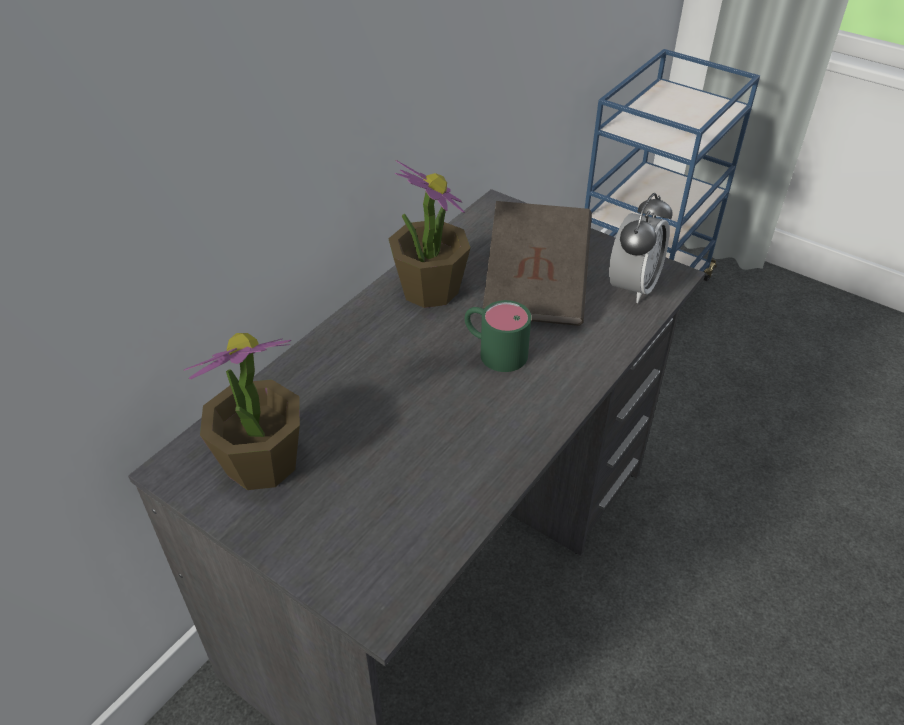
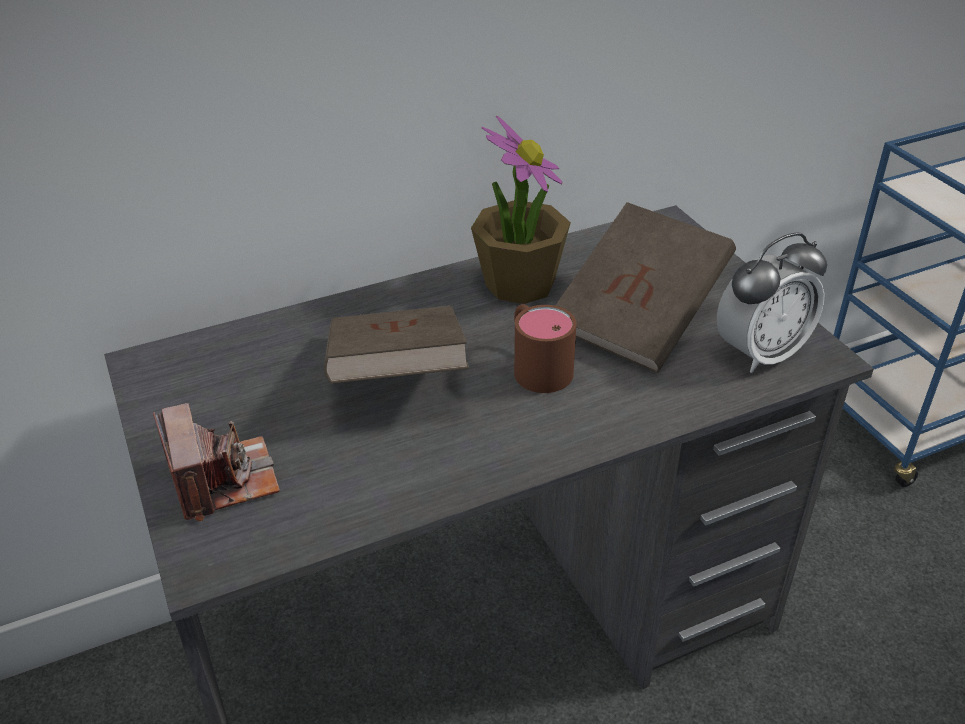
camera: 30 degrees right, 5 degrees down
(261, 463) = (219, 387): potted plant -> none
(333, 538) = (223, 480): none -> camera
(399, 399) = (396, 377): none -> brown book
(494, 350) = (536, 365): green mug -> brown mug

